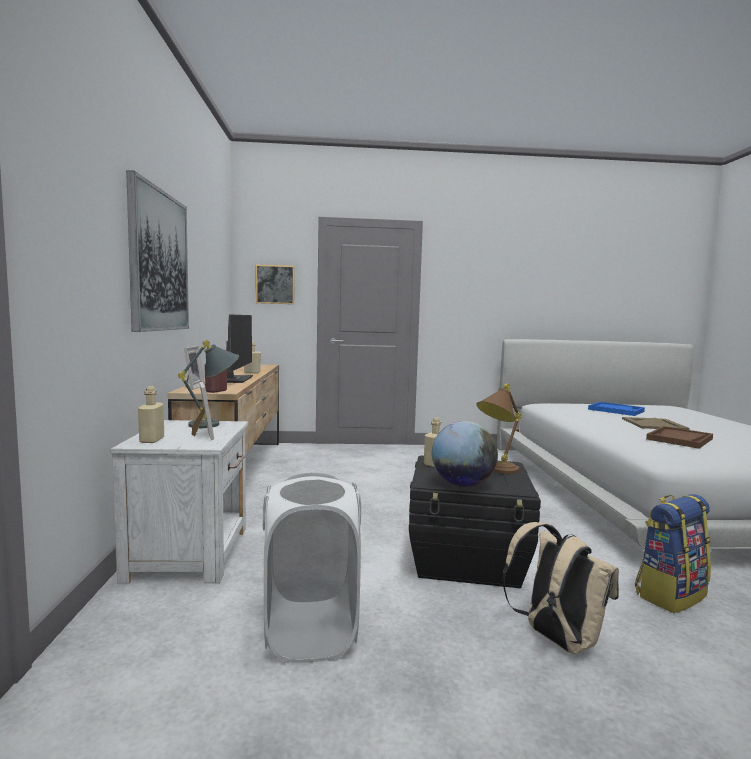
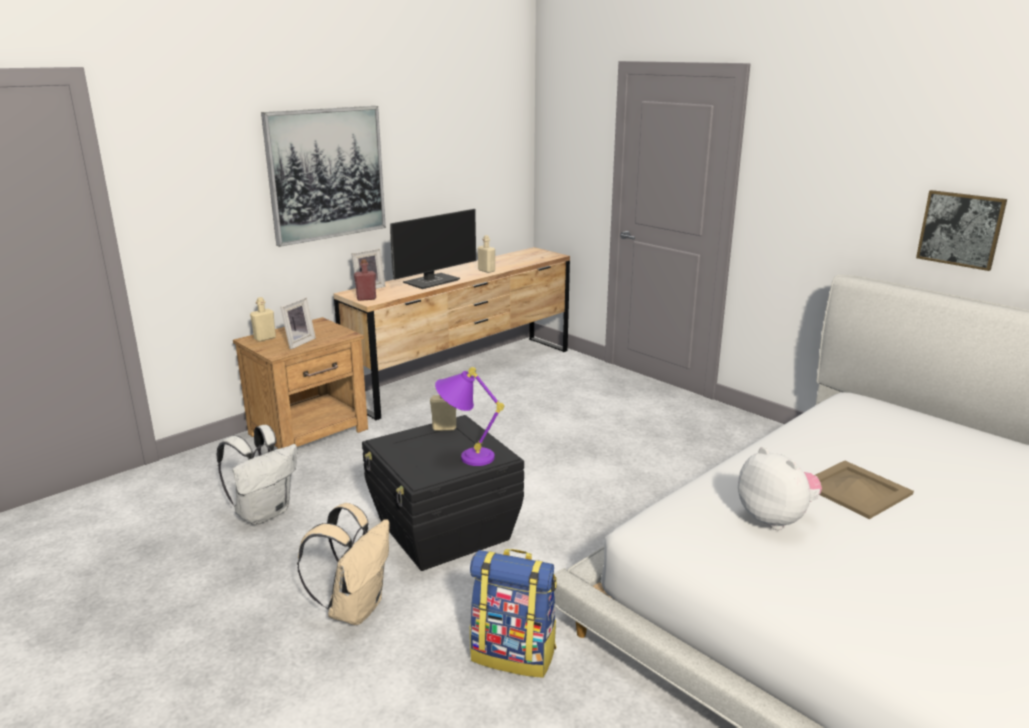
camera: 50 degrees right, 15 degrees up
(191, 552) = (310, 431): white nightstand -> brown nightstand
(215, 424) = (335, 332): grey table lamp -> none
(275, 284) = (572, 153): picture -> picture (960, 229)
(310, 630) = (264, 513): white laundry basket -> white backpack
(462, 484) = (399, 454): globe -> none
(496, 471) = (465, 456): brown table lamp -> purple table lamp
(615, 410) = (912, 449): blue tray -> none
(679, 439) = (775, 519): brown tray -> plush toy

